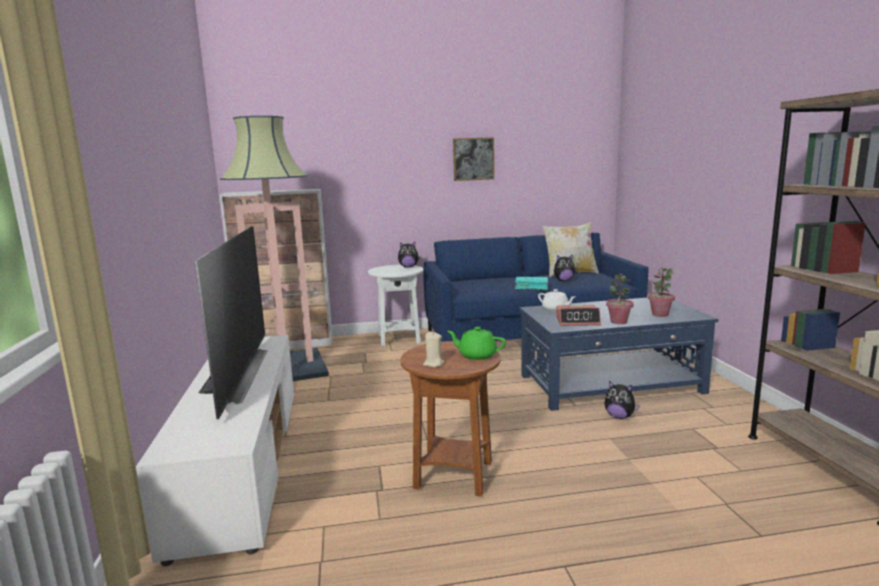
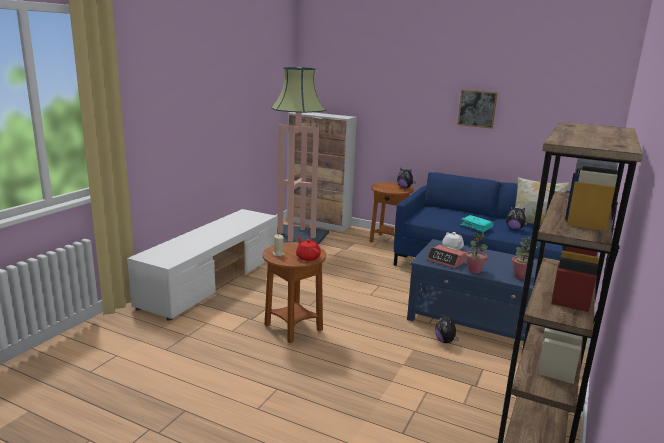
camera: 35 degrees right, 5 degrees up
(236, 375) = (218, 231): television -> none
(399, 340) = (388, 241): white side table -> brown side table
(477, 355) = (308, 257): green teapot -> red teapot

